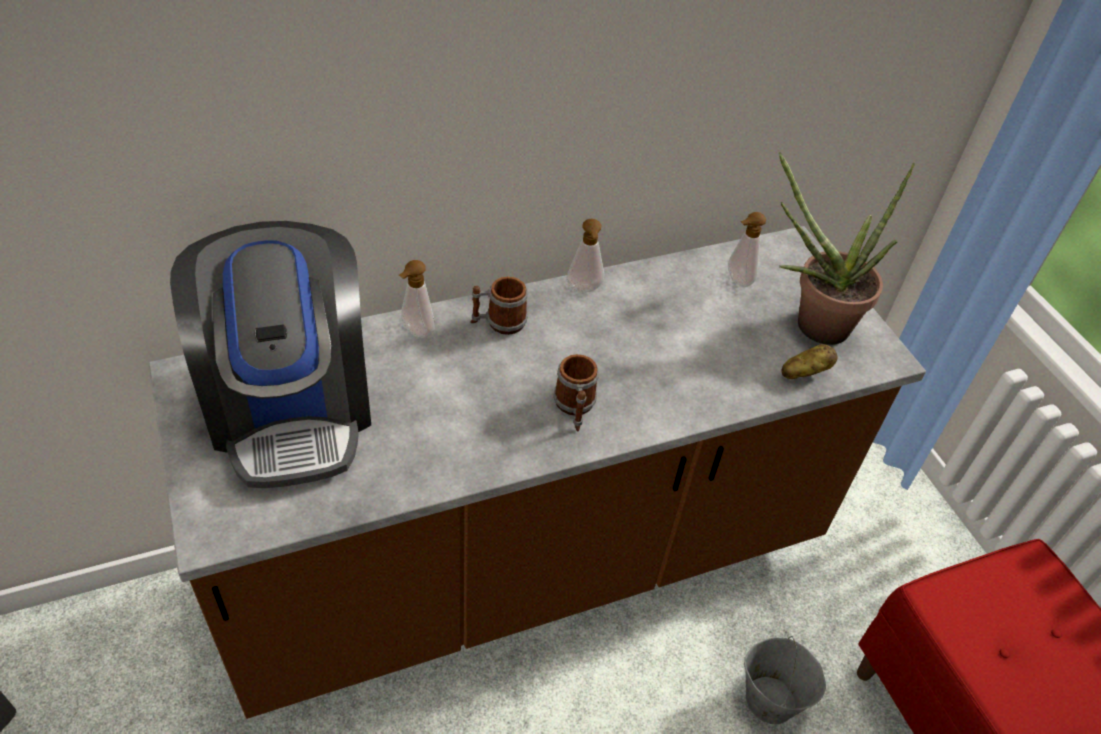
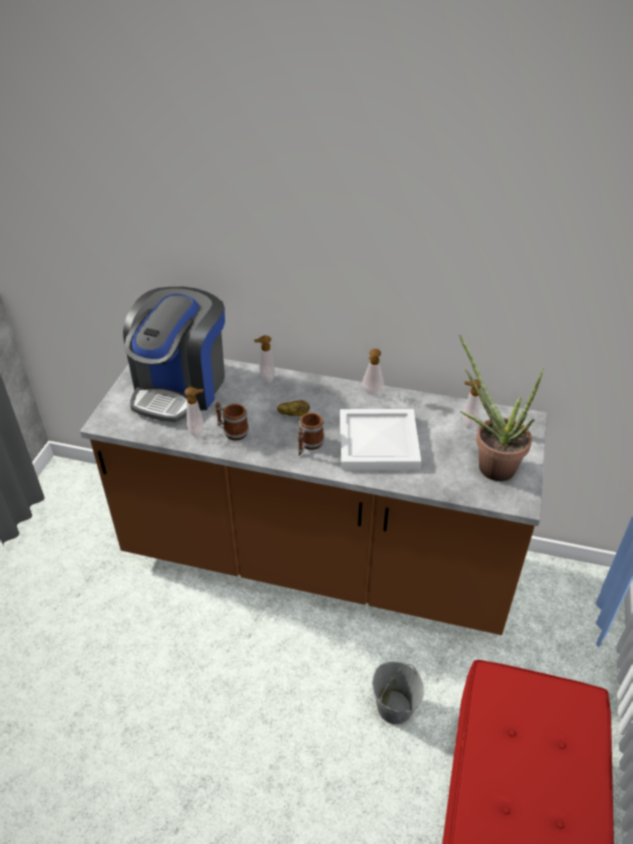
camera: 40 degrees right, 5 degrees down
(393, 468) = (198, 431): none -> soap dispenser
(498, 322) = (310, 391): mug -> mug (232, 431)
(659, 356) = (379, 441): none -> white tray
(804, 372) = (457, 485): potato -> potato (294, 415)

